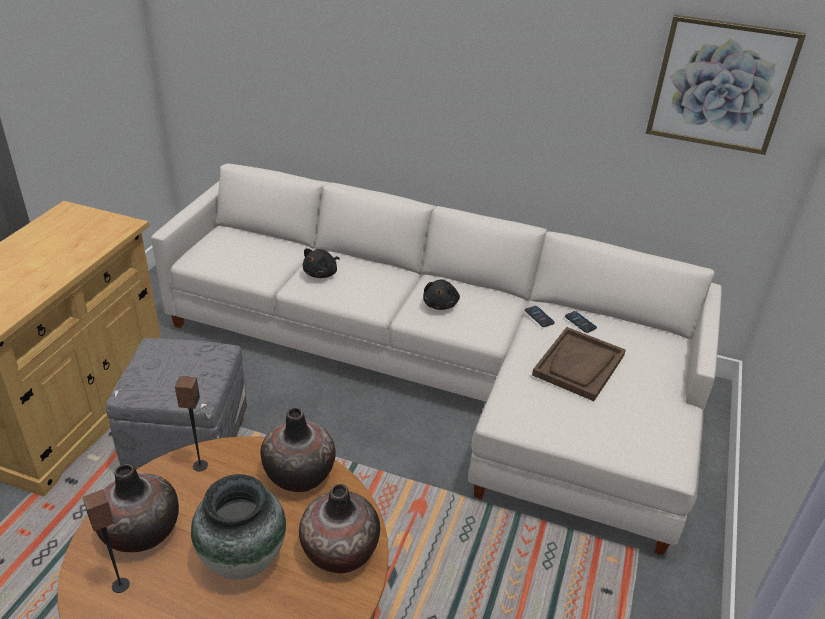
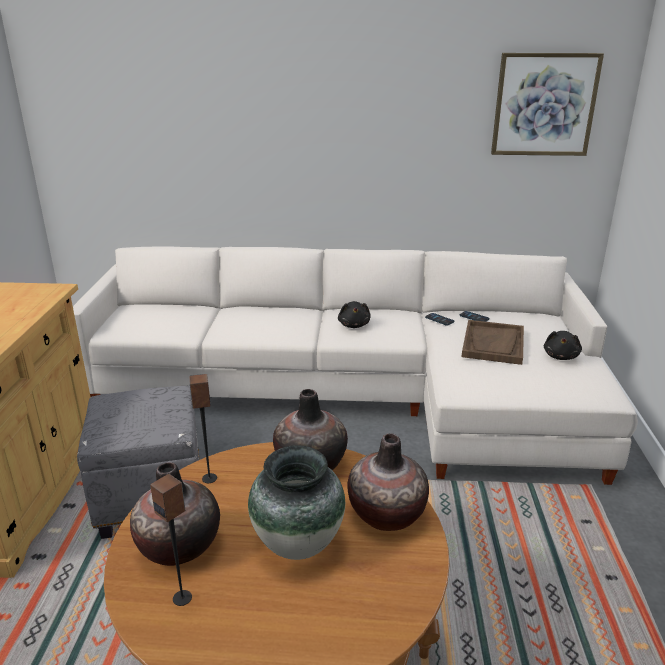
camera: 15 degrees left, 10 degrees down
(321, 273) = (237, 321): black plush toy -> black plush toy (561, 356)

